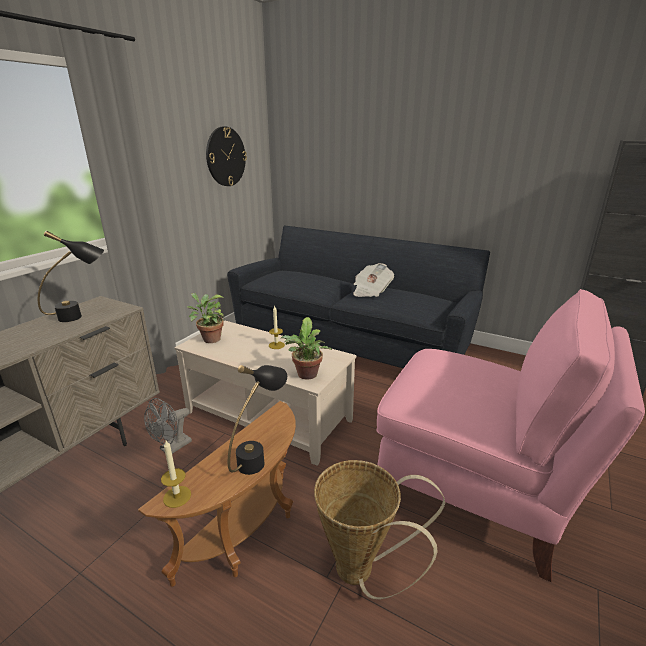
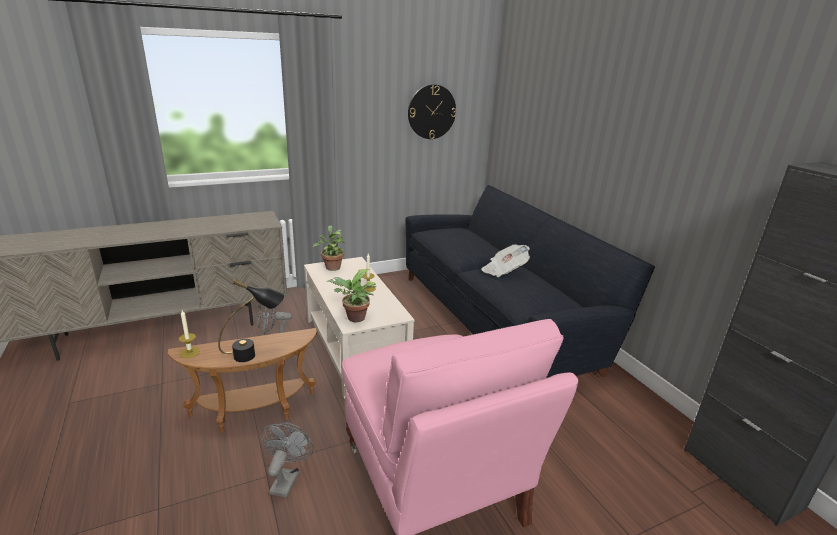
camera: 35 degrees right, 0 degrees up
(81, 315) = (243, 221): black table lamp -> none
(363, 573) = (286, 479): basket -> grey fan

